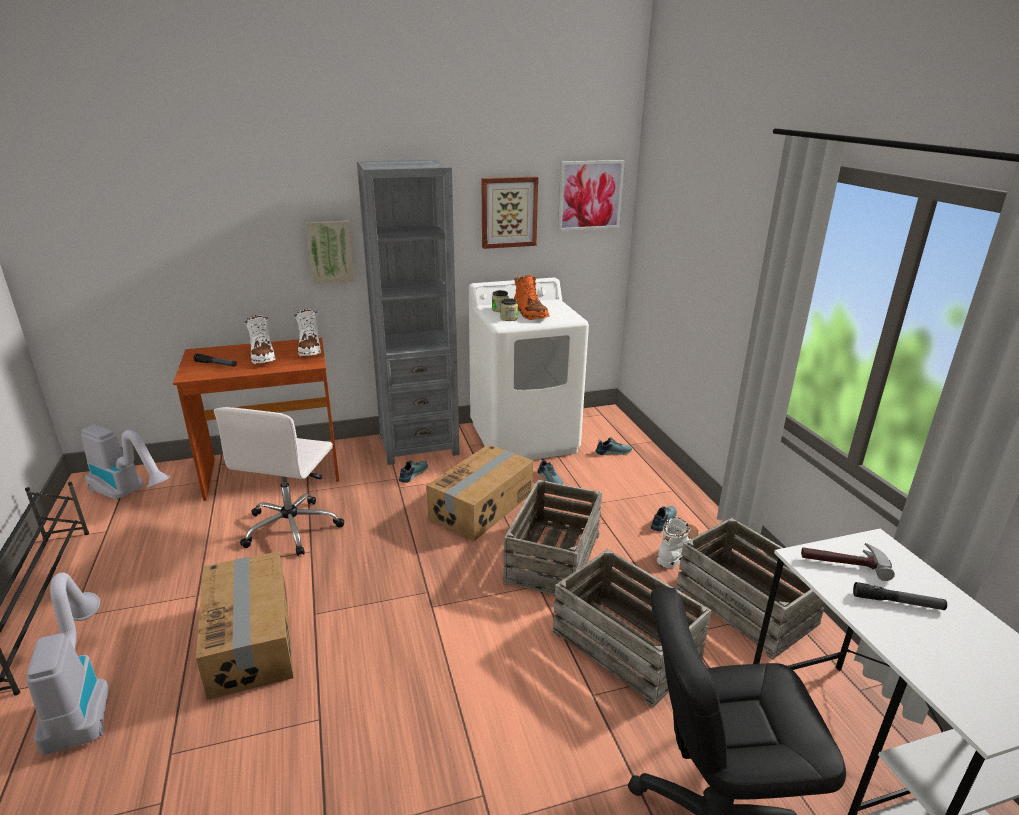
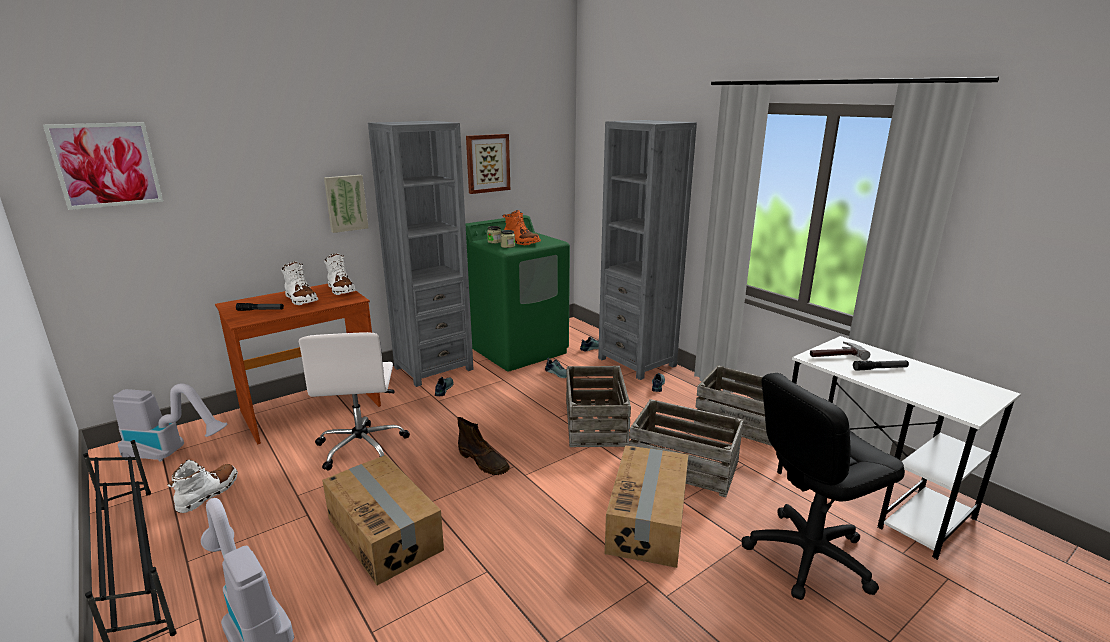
camera: 20 degrees left, 5 degrees down
(399, 578) = (484, 462): none -> brown boot
(482, 506) = (517, 401): cardboard box -> cardboard box (648, 520)
(524, 438) = (518, 349): white washing machine -> green washing machine
(590, 195) = (545, 148): picture -> picture (106, 165)
(656, 482) = (637, 362): none -> grey bookcase
(678, 551) = (680, 401): white boot -> white boot (208, 493)

